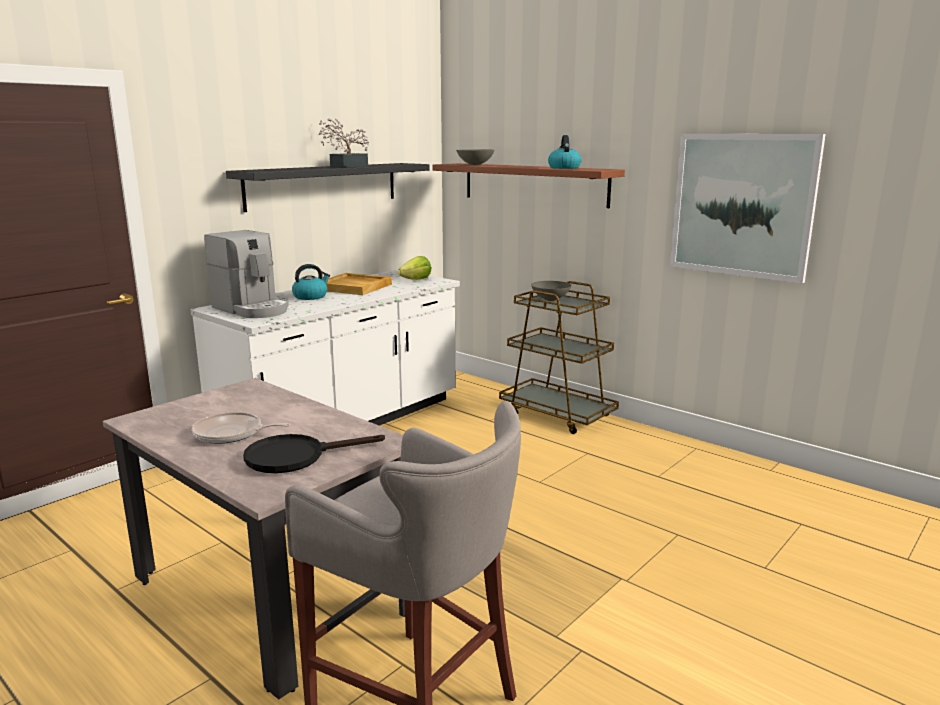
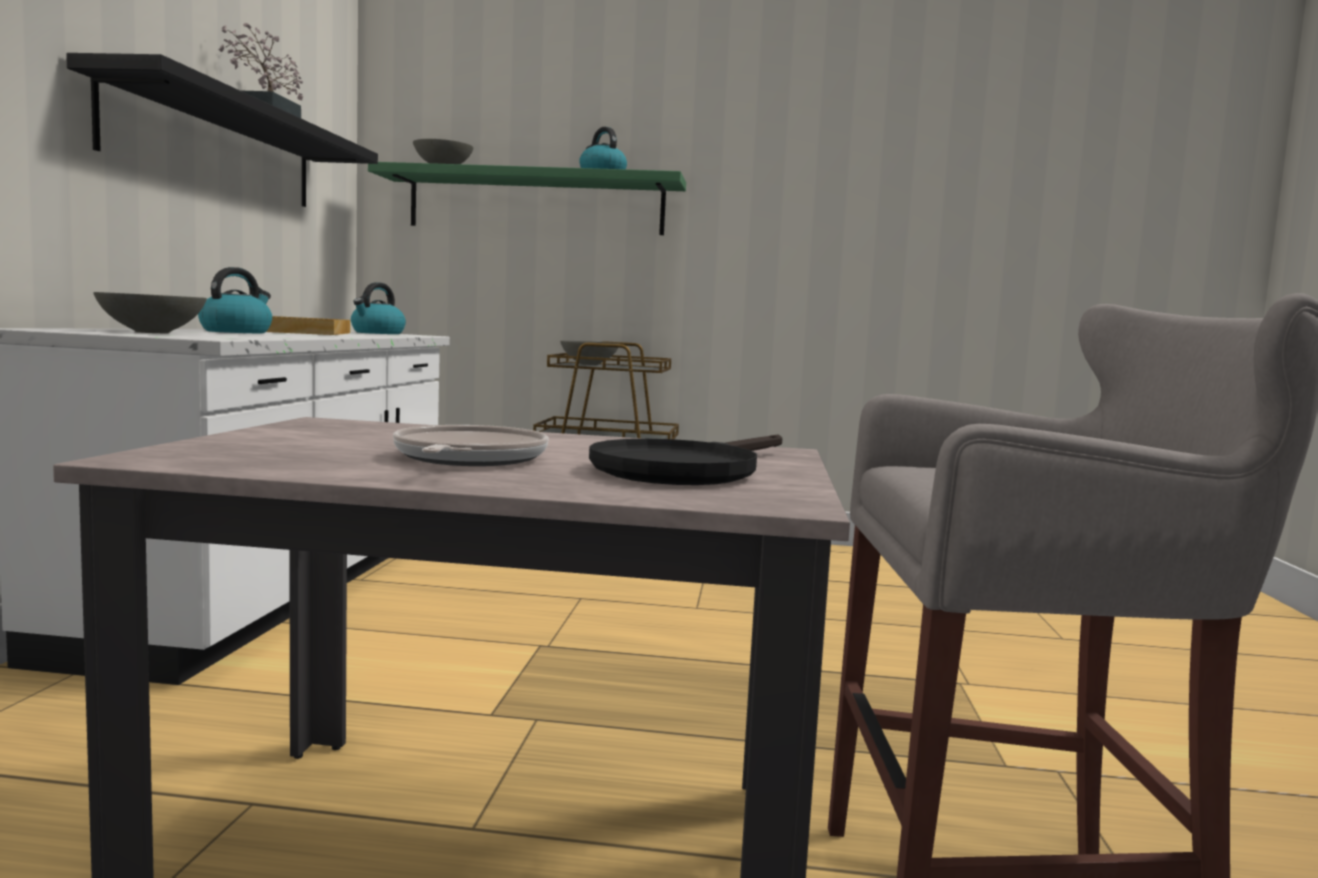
camera: 35 degrees left, 10 degrees down
(231, 433) = (467, 459): frying pan -> frying pan turned 120 degrees clockwise
(252, 309) = (152, 332): coffee machine -> grey bowl
(416, 280) = (377, 333): lettuce -> kettle
(533, 184) = (536, 203): brown shelf -> green shelf
(742, 205) = (851, 226): picture -> none

